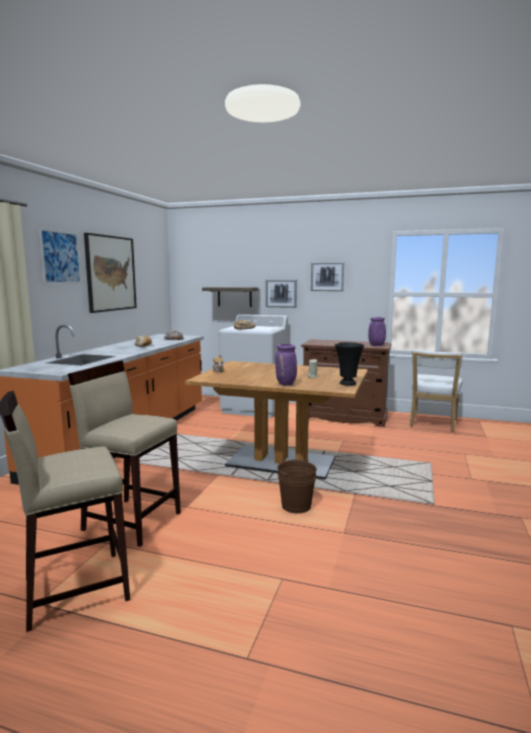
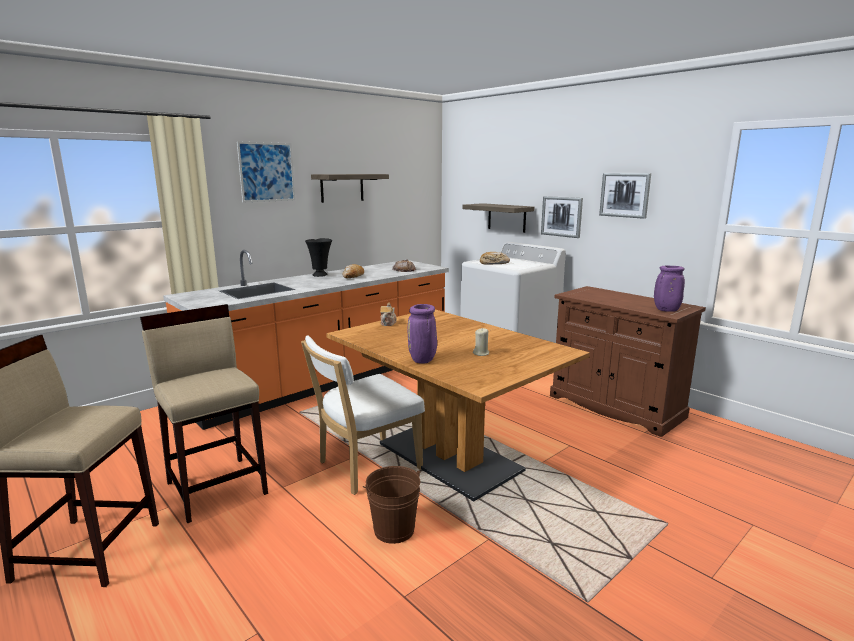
camera: 30 degrees right, 5 degrees up
(110, 273) = (342, 187): picture -> shelf
(348, 383) = (506, 375): black vase -> black vase (320, 275)
(432, 424) = (753, 451): white chair -> white chair (365, 467)

